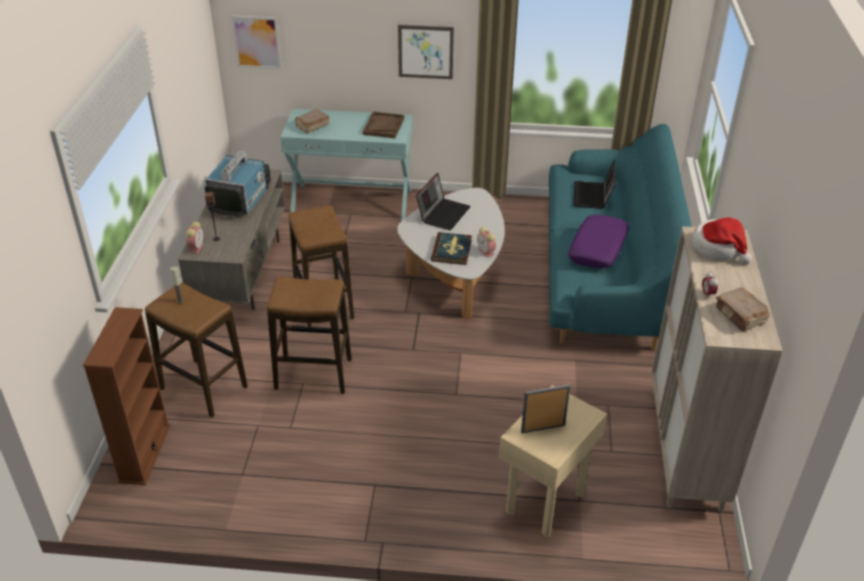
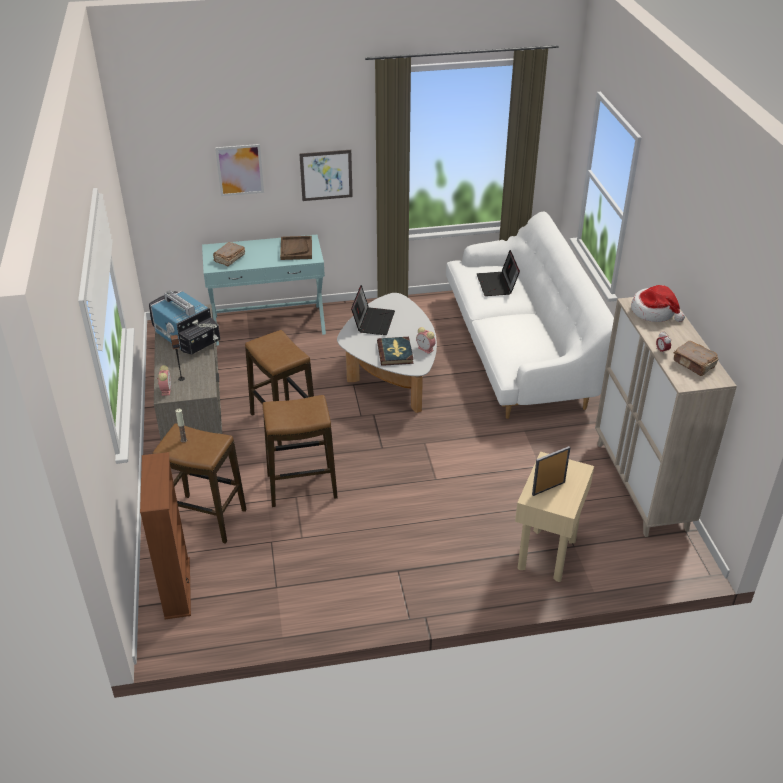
camera: 15 degrees left, 0 degrees up
(241, 200) = (187, 338): television -> television turned 135 degrees clockwise
(257, 42) = (163, 186): picture -> picture (240, 170)
(598, 249) = (520, 330): purple pillow -> none
(605, 271) = (519, 349): turquoise sofa -> white sofa

